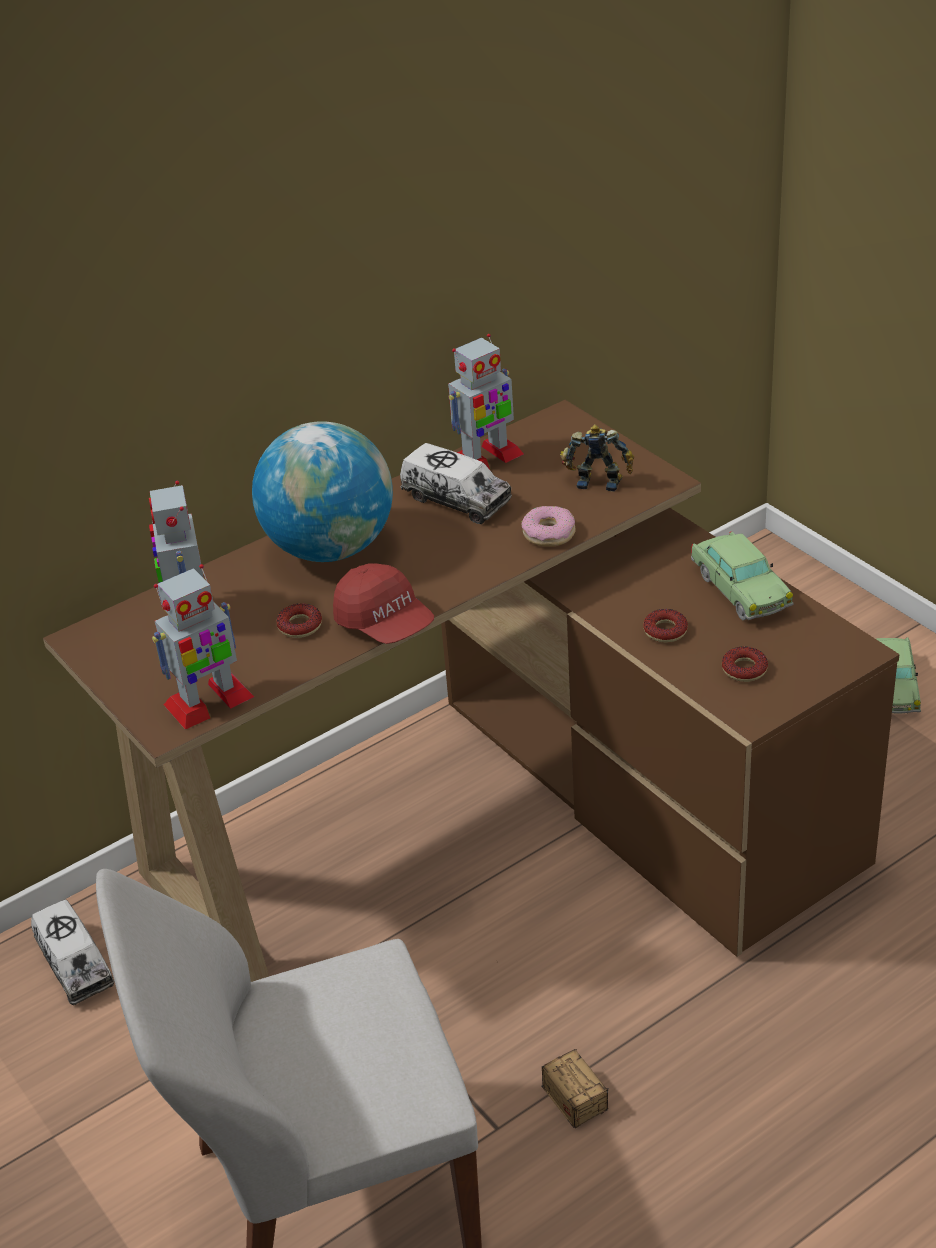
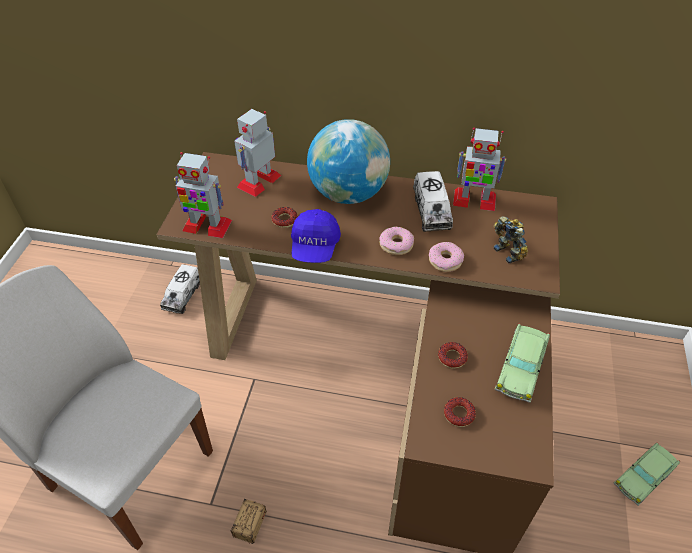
camera: 45 degrees right, 10 degrees up
(385, 623) = (315, 247): red cap -> blue cap
(473, 557) = (396, 245): none -> donut

